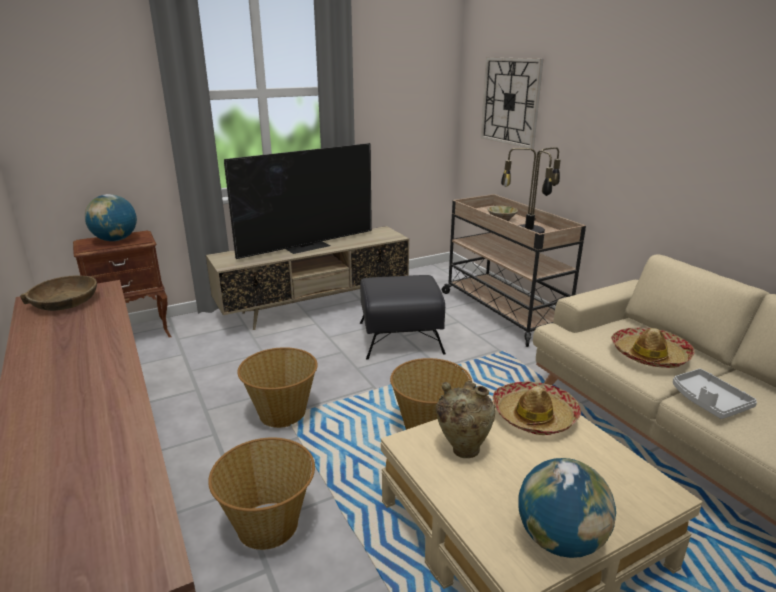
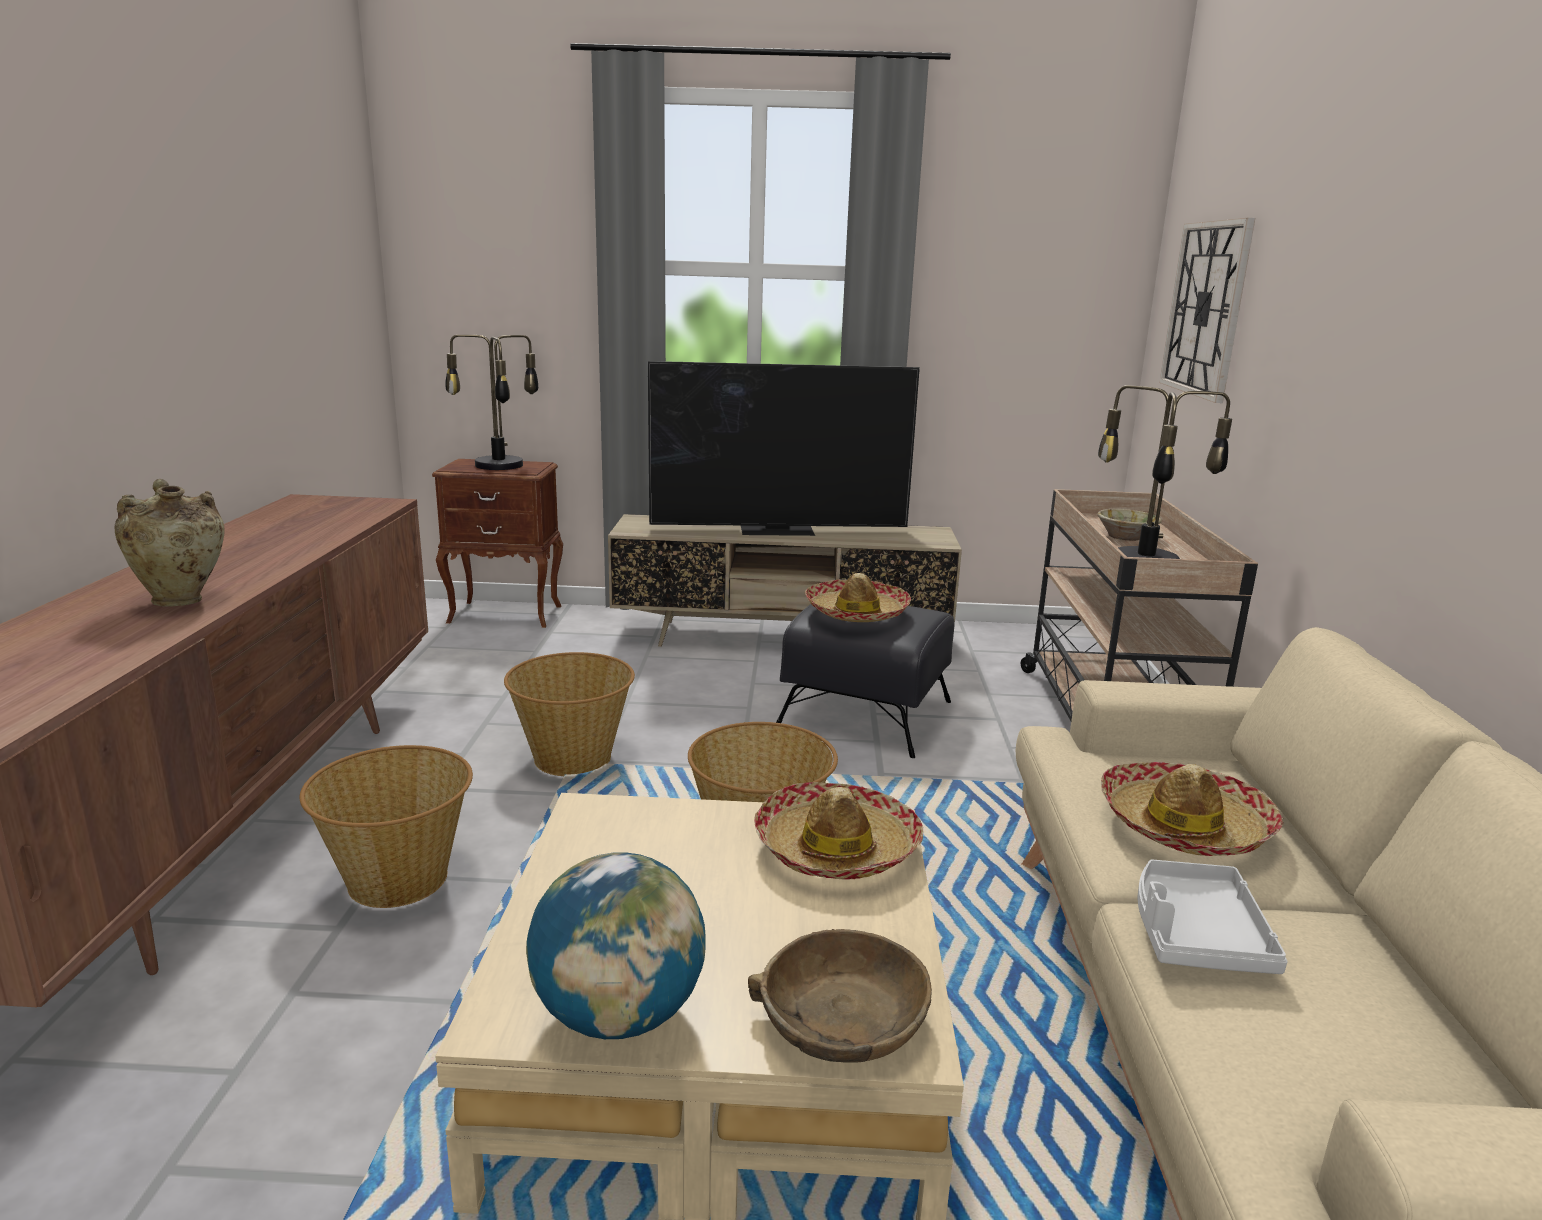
camera: 30 degrees right, 5 degrees down
(65, 302) = (323, 508): brown bowl -> brown bowl (842, 1019)
(115, 240) = (499, 465): globe -> table lamp
(395, 286) = (856, 612): none -> hat
(463, 448) = (655, 846): beige vase -> beige vase (182, 601)

